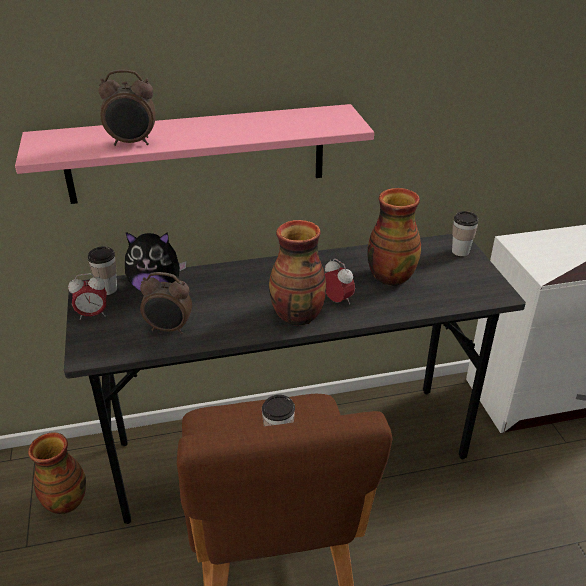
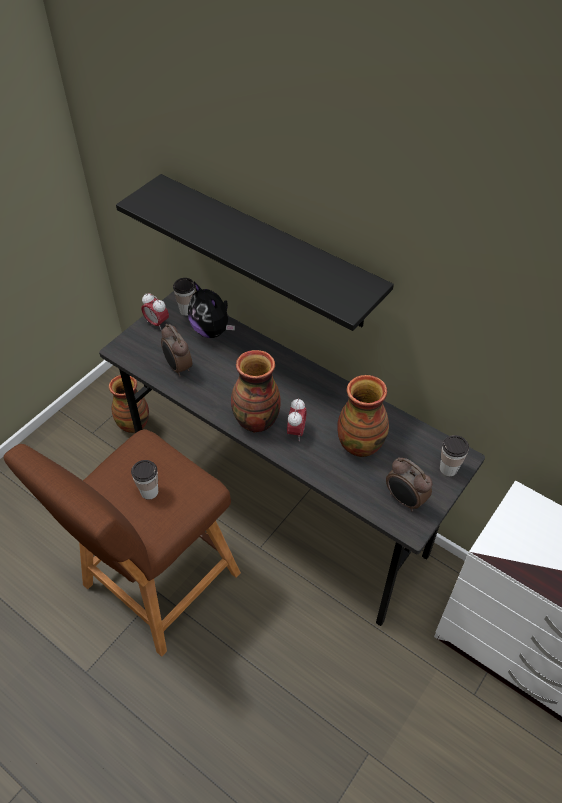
camera: 50 degrees right, 15 degrees up
(132, 143) = (195, 226): alarm clock -> alarm clock (404, 500)
(197, 154) = (269, 252): pink shelf -> black shelf

